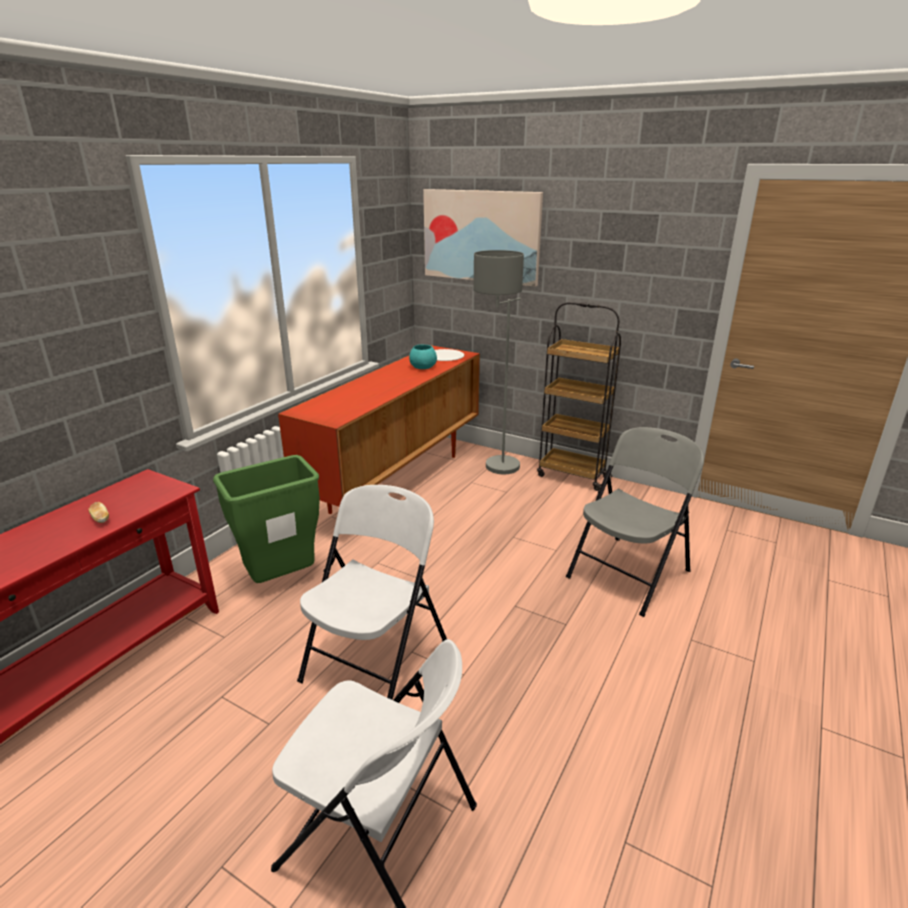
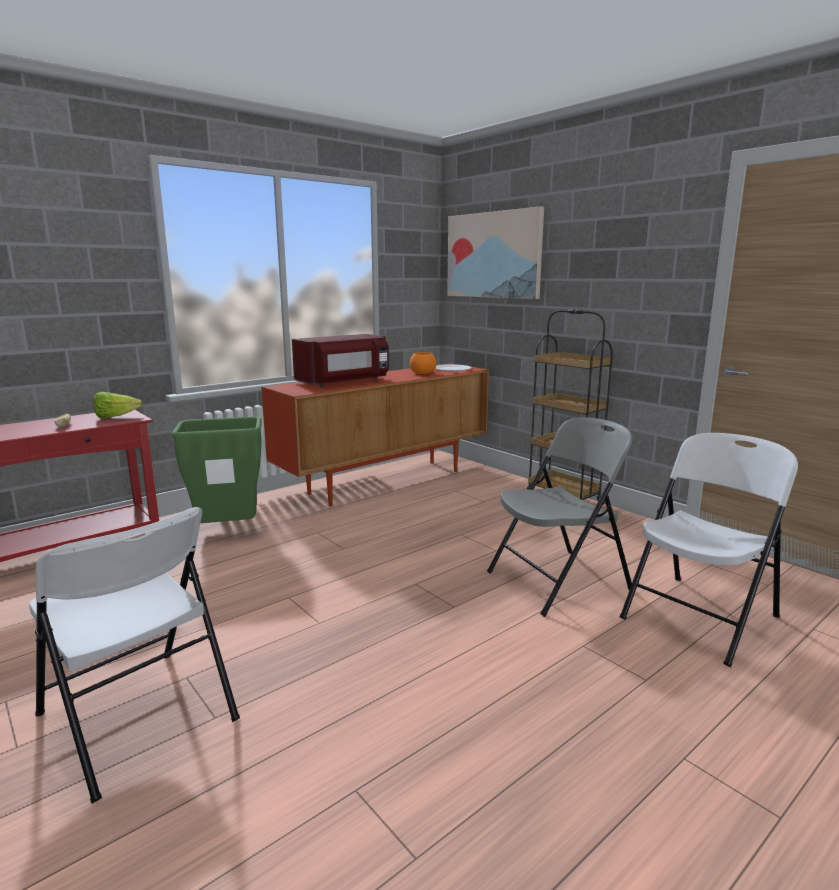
camera: 20 degrees right, 10 degrees down
(149, 491) = (115, 417): none -> lettuce
(361, 393) = (344, 382): none -> red microwave
(376, 661) = (252, 597): white chair -> white chair (700, 617)
(423, 367) = (422, 373): turquoise bowl -> orange bowl
(495, 470) = (488, 485): grey floor lamp -> none

